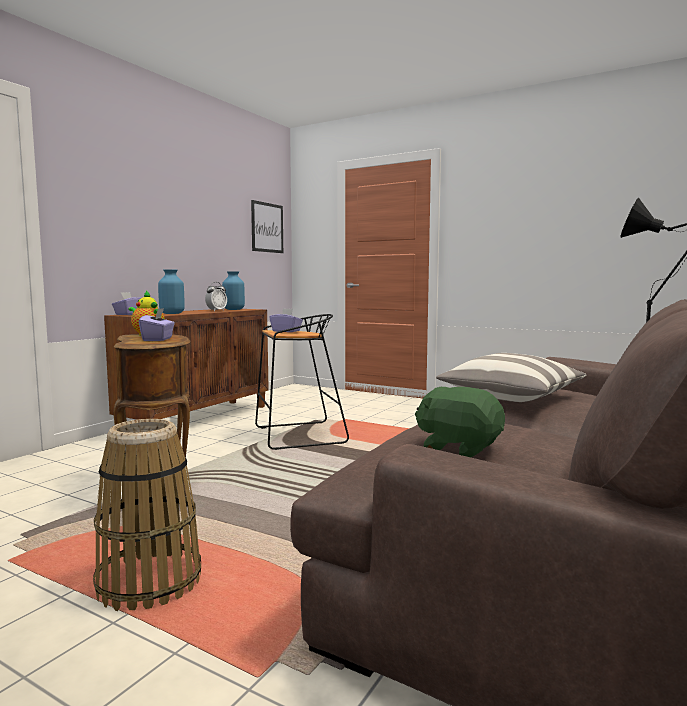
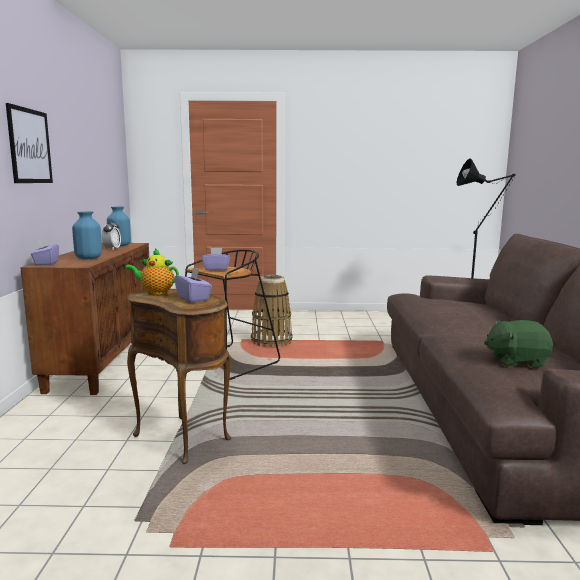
camera: 30 degrees left, 5 degrees up
(150, 582) = (323, 519): basket -> basket (271, 341)
(267, 227) = (113, 155): picture -> picture (30, 146)
(511, 396) = (448, 312): pillow -> none

